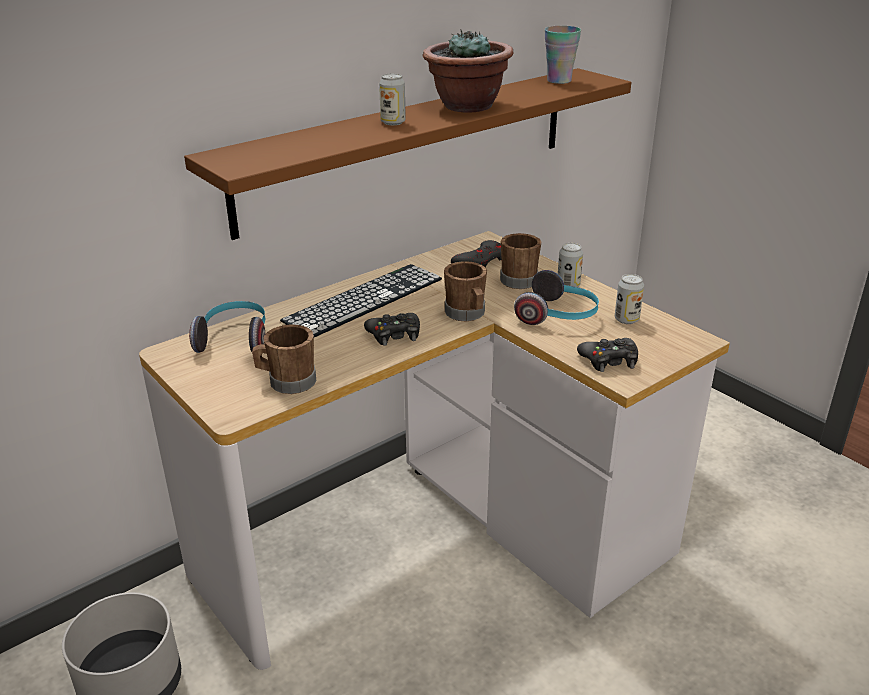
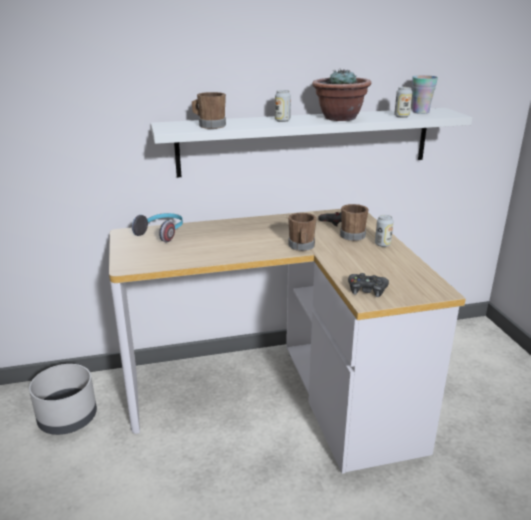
camera: 25 degrees right, 5 degrees down
(287, 382) = (167, 259): brown mug -> brown mug (209, 125)
(364, 299) = (249, 228): keyboard -> none
(394, 335) = (248, 249): black game controller -> none
(411, 147) = (306, 141): brown shelf -> white shelf
(558, 316) = (358, 259): headphones -> none
(626, 319) = (403, 270): can -> can (401, 116)

